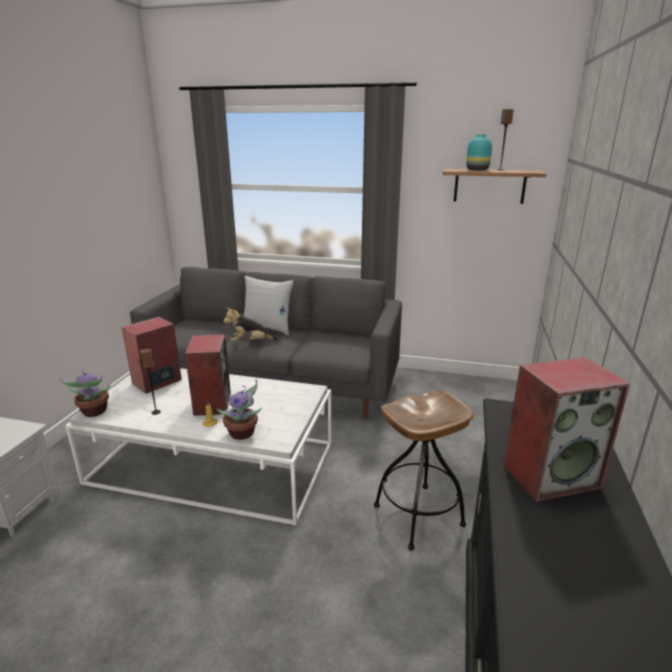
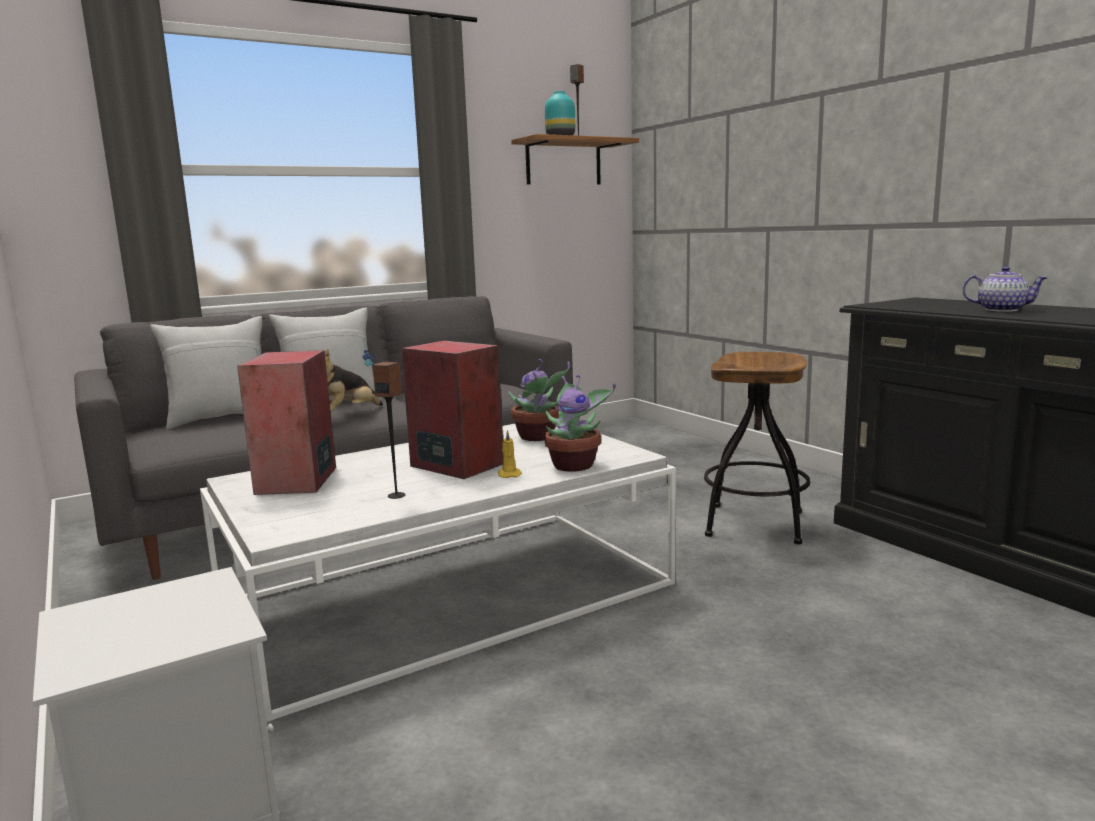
camera: 45 degrees left, 10 degrees down
(94, 412) = (282, 531): potted plant -> potted plant (538, 437)
(215, 324) = (222, 419): none -> grey pillow
(551, 475) = (1001, 310): speaker -> teapot

